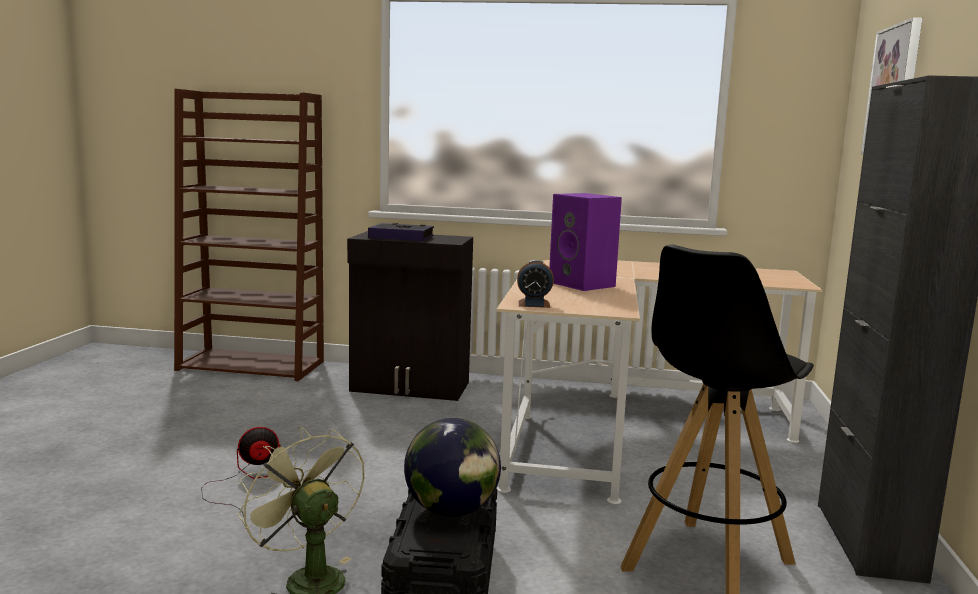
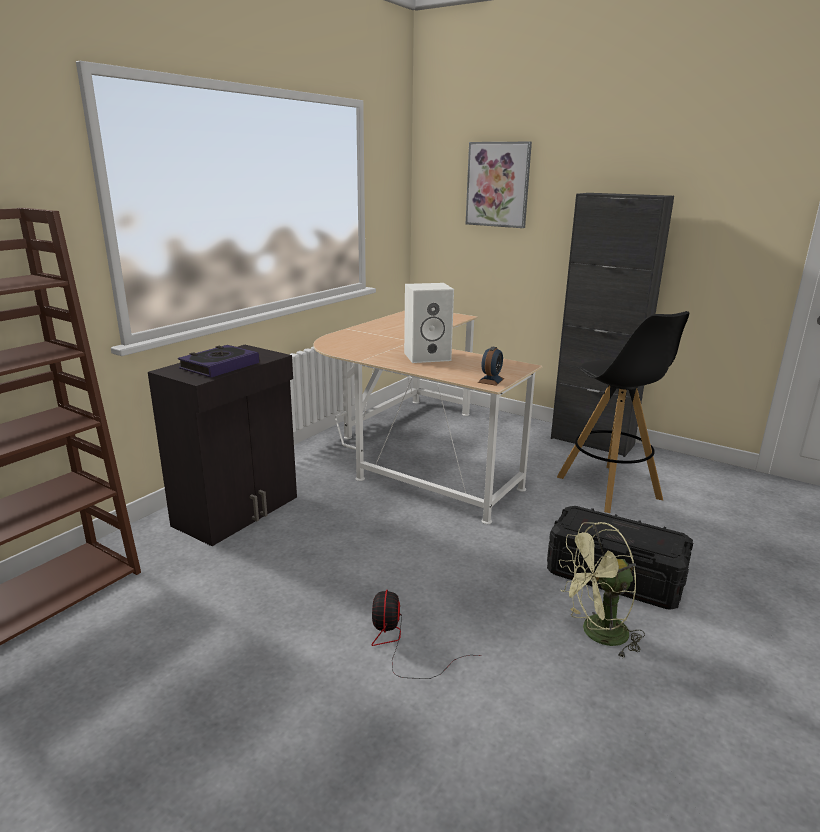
camera: 65 degrees left, 10 degrees up
(452, 511) = (619, 528): globe -> none
(583, 284) = (428, 356): purple speaker -> white speaker

